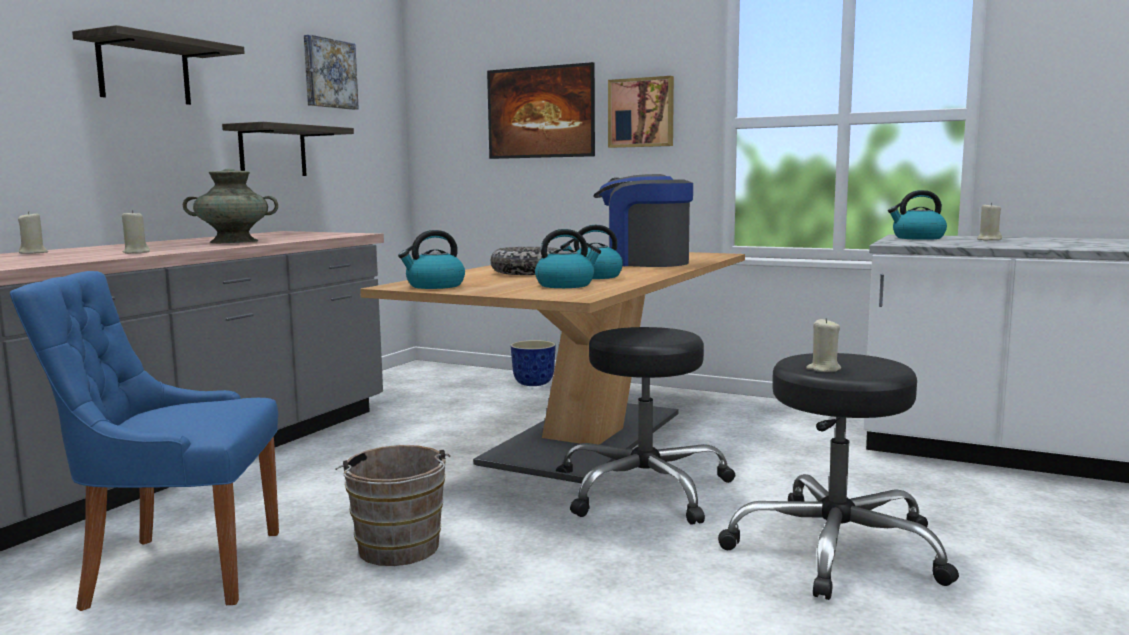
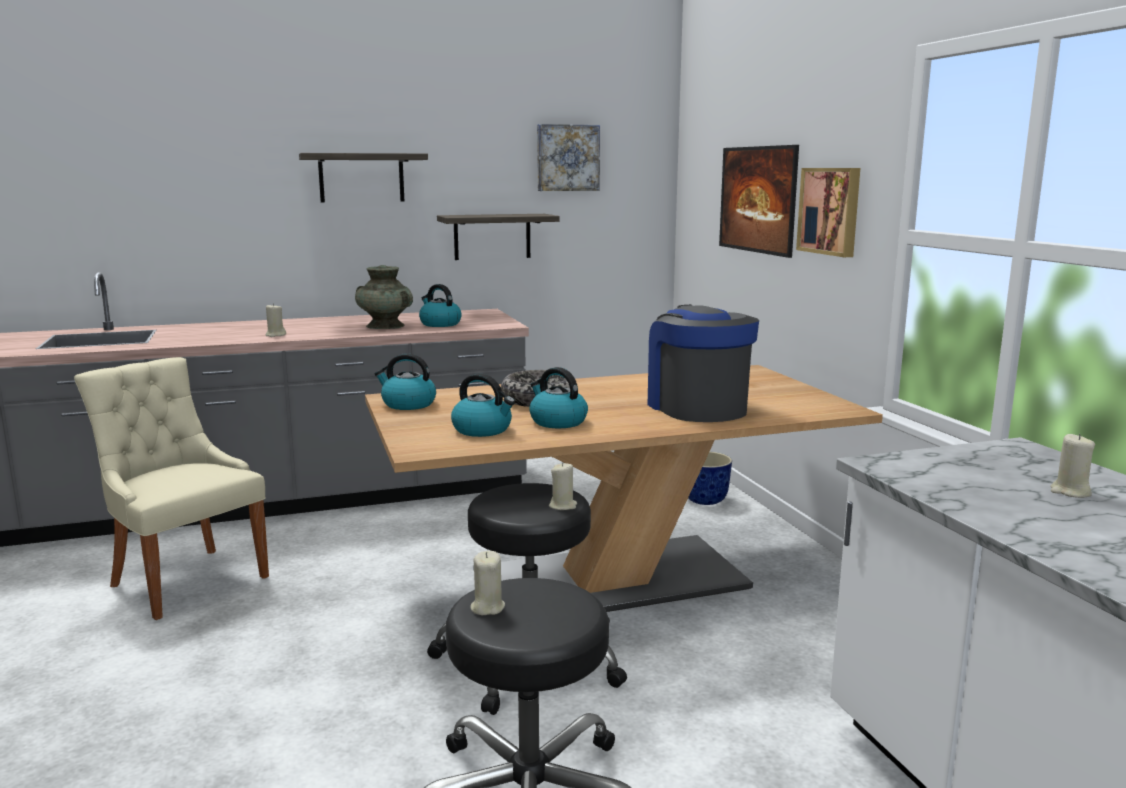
camera: 45 degrees right, 5 degrees up
(33, 253) = (243, 324): beige candle -> beige candle (563, 506)
(177, 569) = (185, 580): blue chair -> beige chair
(398, 551) = (285, 625): brown bucket -> none
(917, 238) = (991, 458): kettle -> kettle (439, 324)

